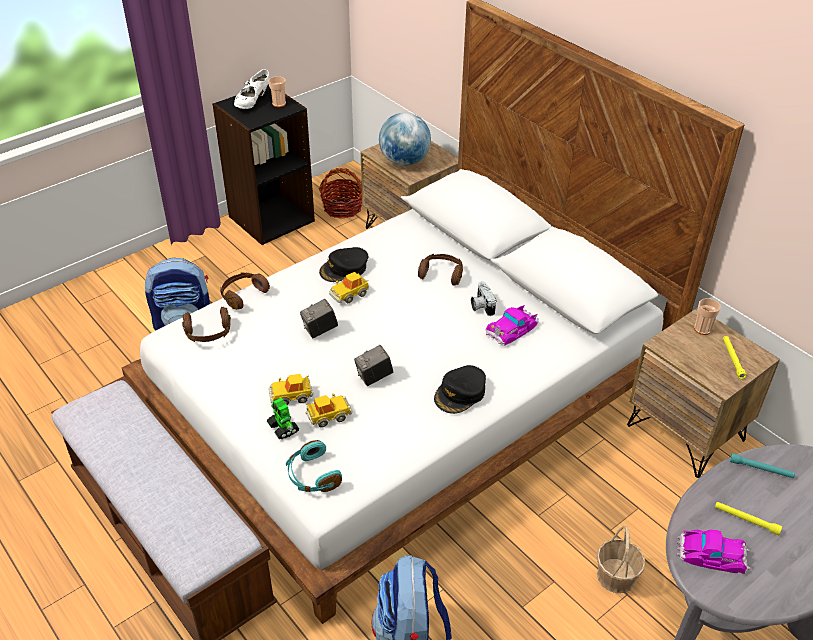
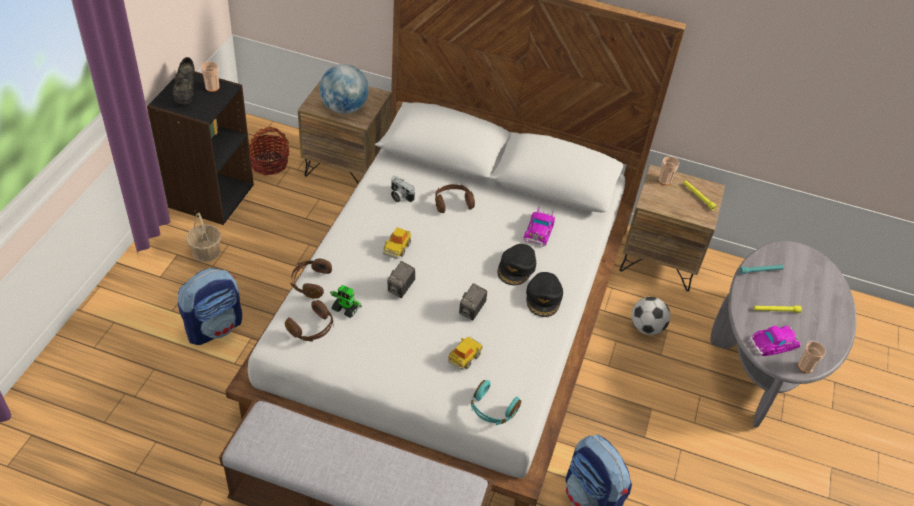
camera: 35 degrees left, 5 degrees up
(253, 102) = (186, 93): white shoe -> black shoe
(283, 428) = (440, 382): toy robot -> toy robot (346, 309)
(291, 396) = (423, 353): toy car -> none
(344, 269) = (373, 226): black cap -> black cap (516, 268)
(481, 306) = (503, 219): camera -> camera (399, 196)
(615, 495) = (646, 327): none -> football
(616, 576) = (685, 385): basket -> basket (206, 251)
(736, 599) = (805, 367): none -> cup

